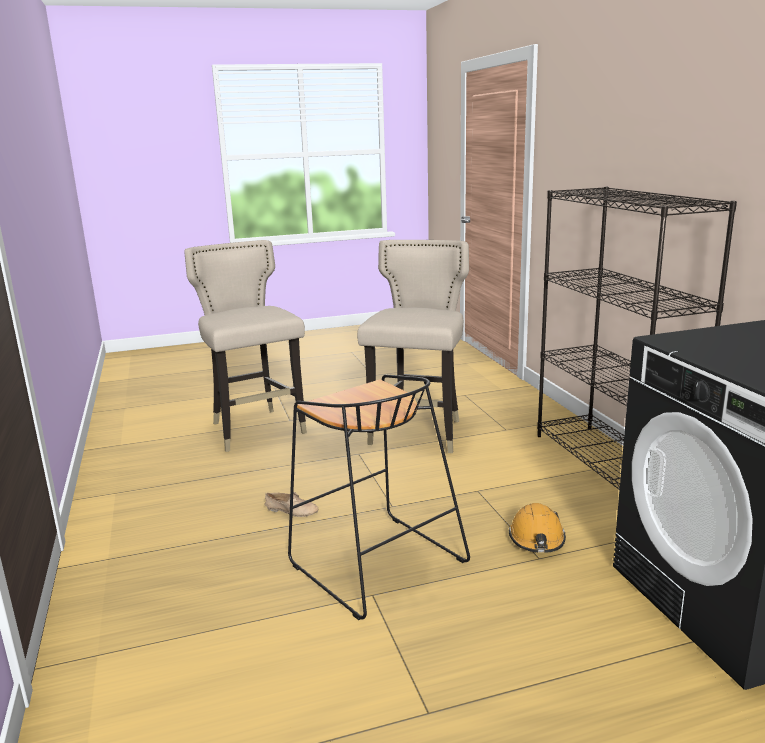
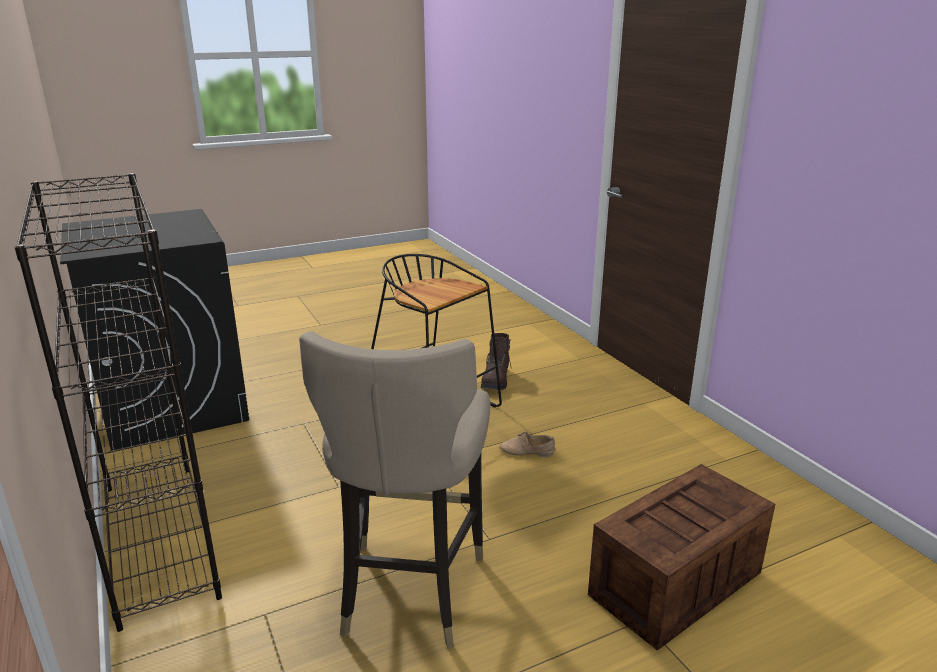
camera: 170 degrees right, 5 degrees up
(256, 430) = (674, 585): beige stool -> crate
(267, 614) = (496, 380): none -> brown boot
(537, 539) = (298, 438): orange hard hat -> none

